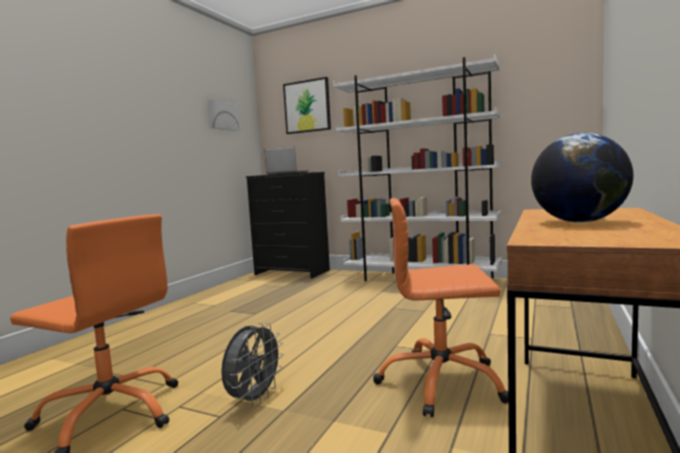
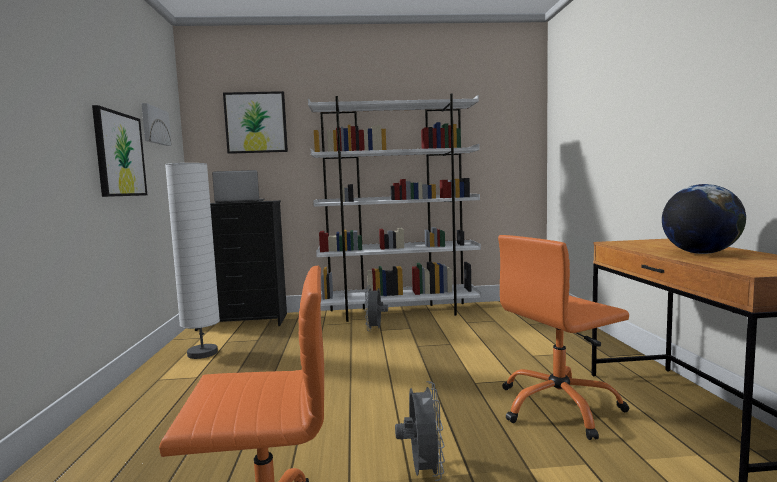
camera: 30 degrees left, 0 degrees up
(181, 139) = (119, 154): none -> picture
(238, 290) = (202, 353): none -> white floor lamp
(377, 290) = (375, 330): none -> grey fan

